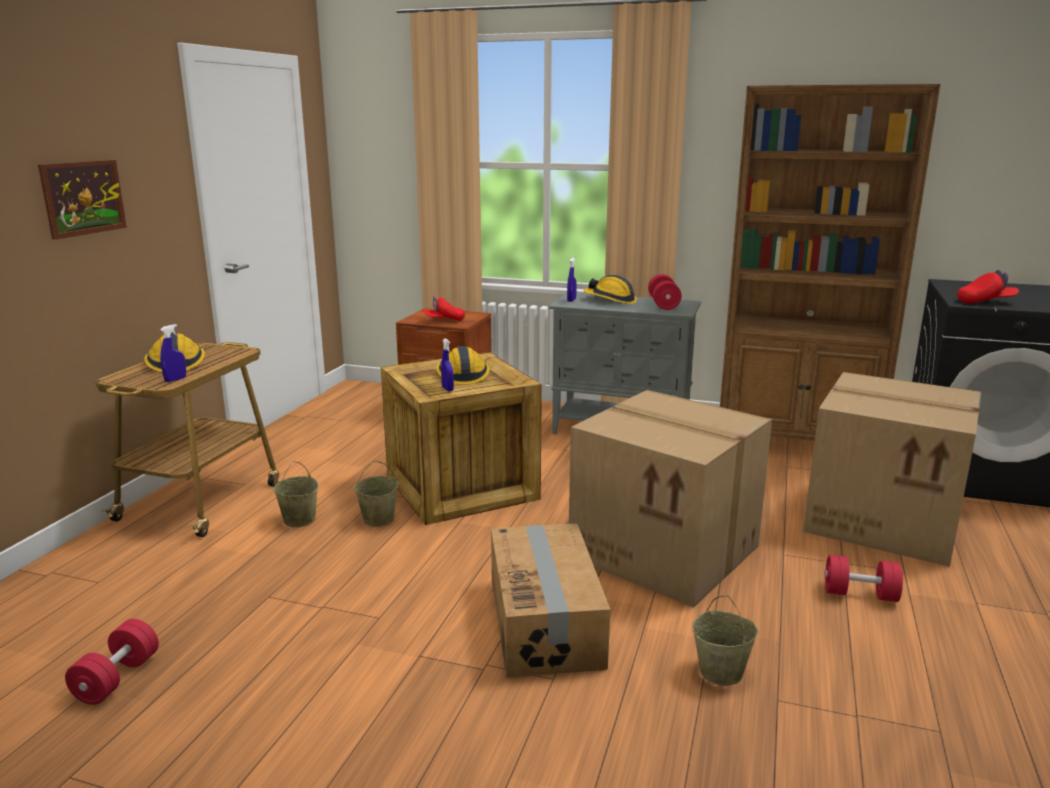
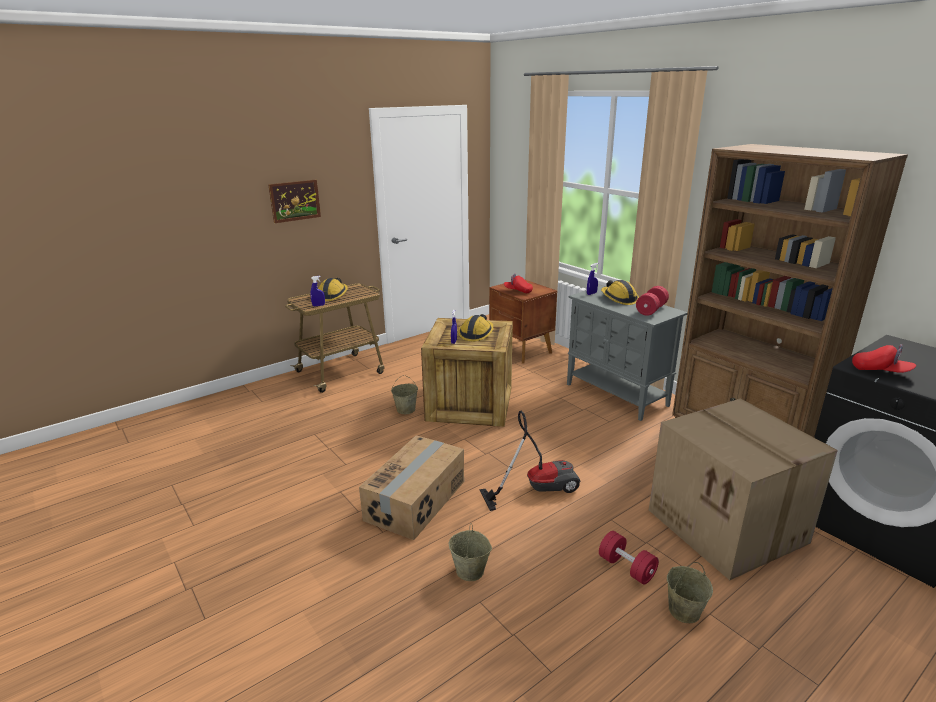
camera: 35 degrees right, 5 degrees up
(117, 678) = (224, 450): red dumbbell -> none
(299, 520) = (370, 397): beige bucket -> beige bucket (683, 610)
(667, 551) = (537, 487): cardboard box -> vacuum cleaner

